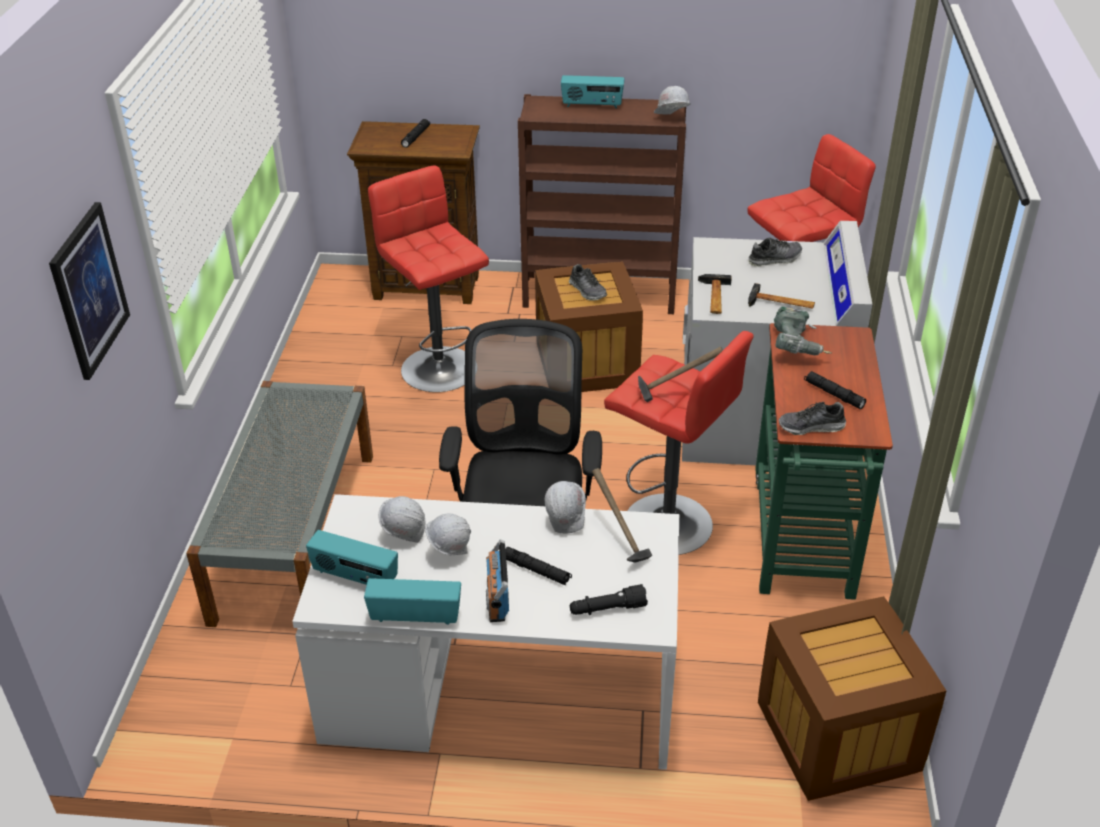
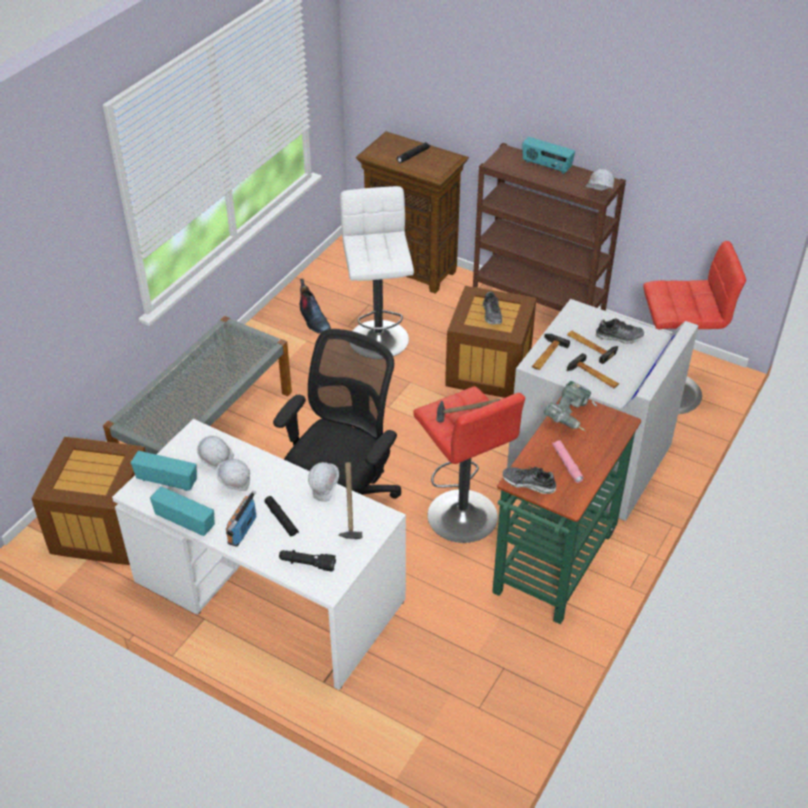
camera: 25 degrees right, 5 degrees up
(89, 290) = (56, 238): picture -> none
(345, 371) = (313, 320): none -> boot
(355, 577) = (167, 481): radio -> radio turned 150 degrees clockwise
(439, 368) = (379, 339): red stool -> white stool
(752, 276) = (590, 346): none -> hammer
(834, 394) = (567, 464): black flashlight -> pink flashlight
(838, 736) = (473, 717): crate -> crate (104, 528)

